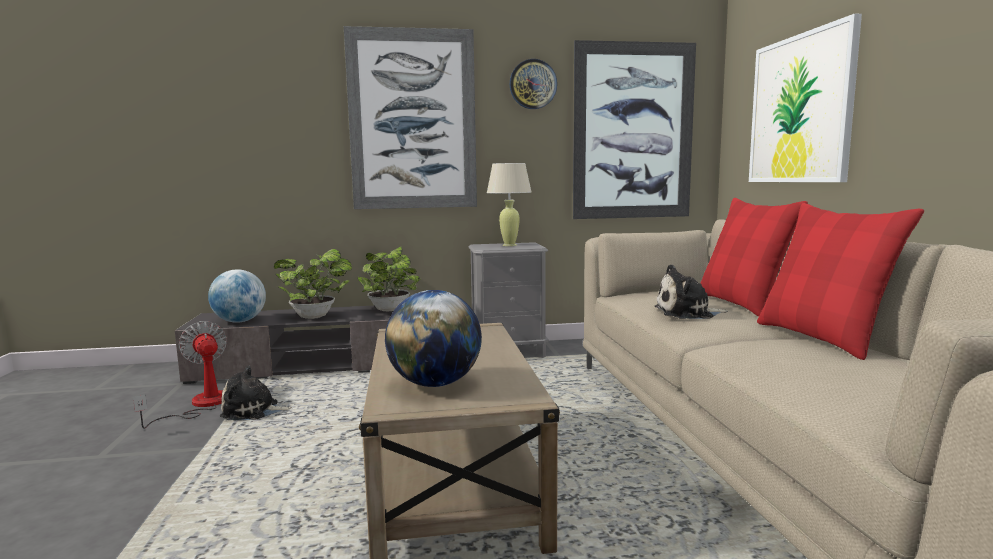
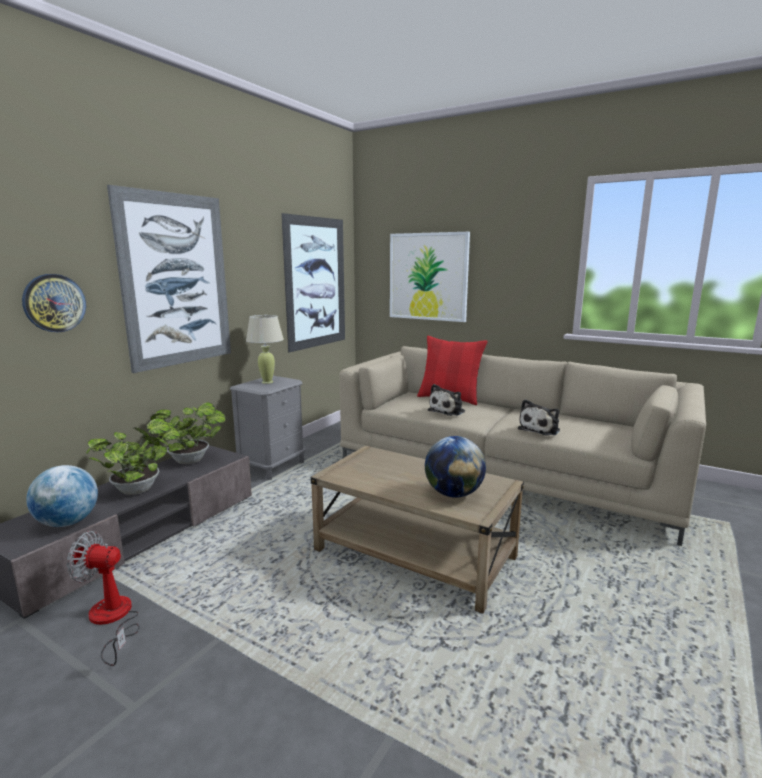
camera: 50 degrees left, 5 degrees up
(253, 411) = (183, 595): plush toy -> plush toy (540, 429)
(533, 84) = (259, 247): wall clock -> wall clock (54, 303)
(822, 338) = (519, 411): red pillow -> none

